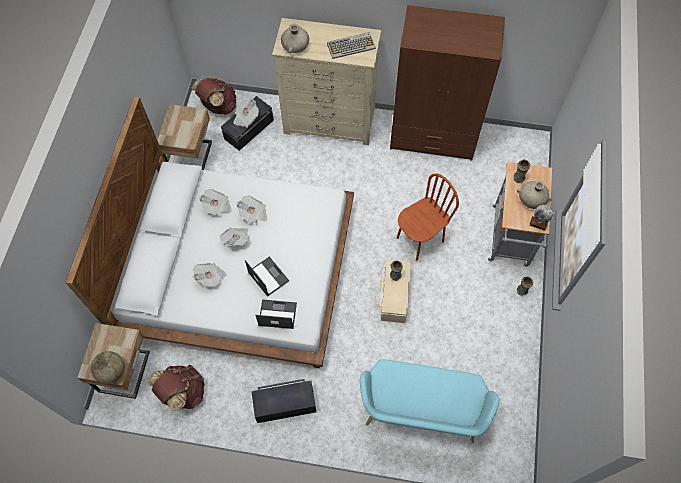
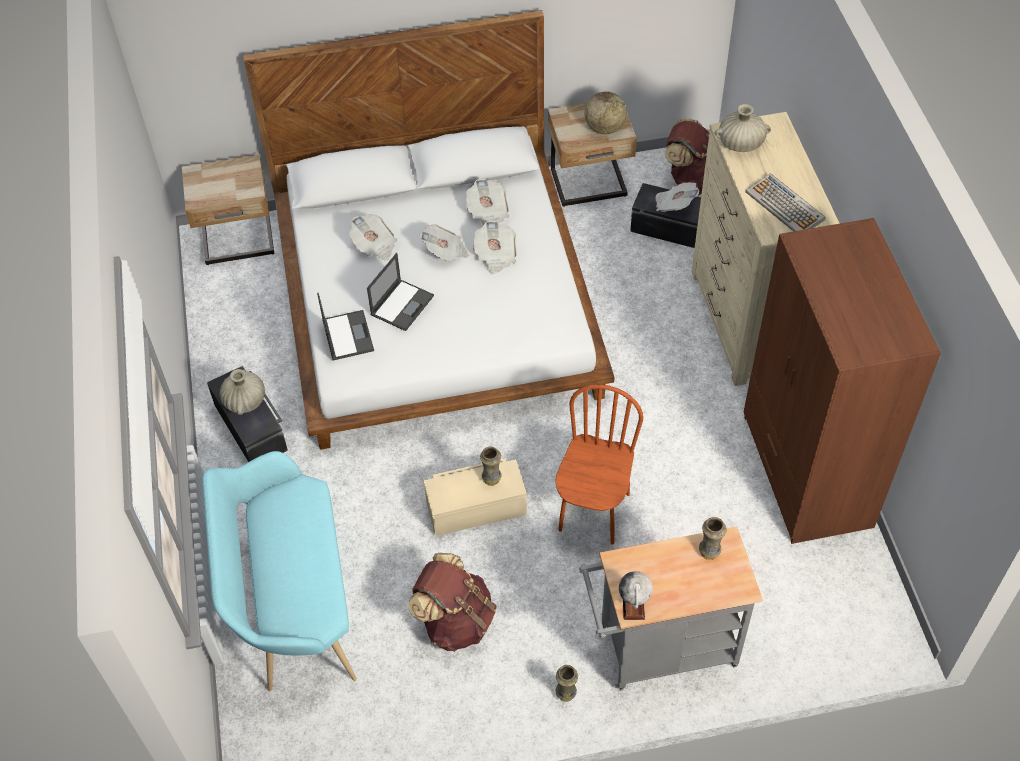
camera: 70 degrees right, 10 degrees down
(112, 372) = (199, 194): globe -> globe (604, 128)
(183, 392) = (231, 309): brown backpack -> brown backpack (456, 621)
(419, 239) = (593, 512): brown chair -> brown chair turned 105 degrees counterclockwise
(532, 200) = (676, 583): beige vase -> beige vase (245, 401)

